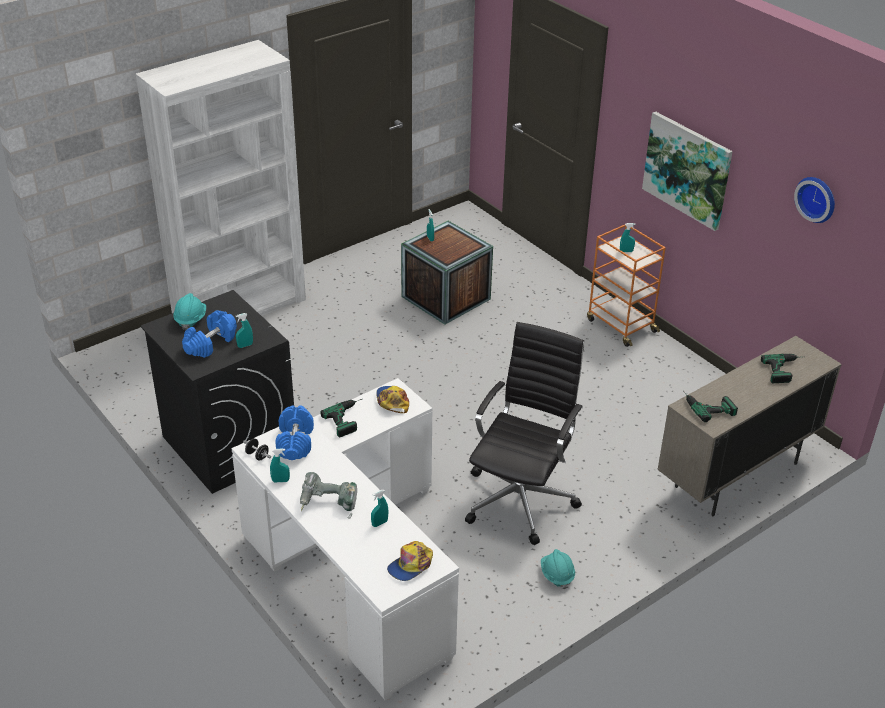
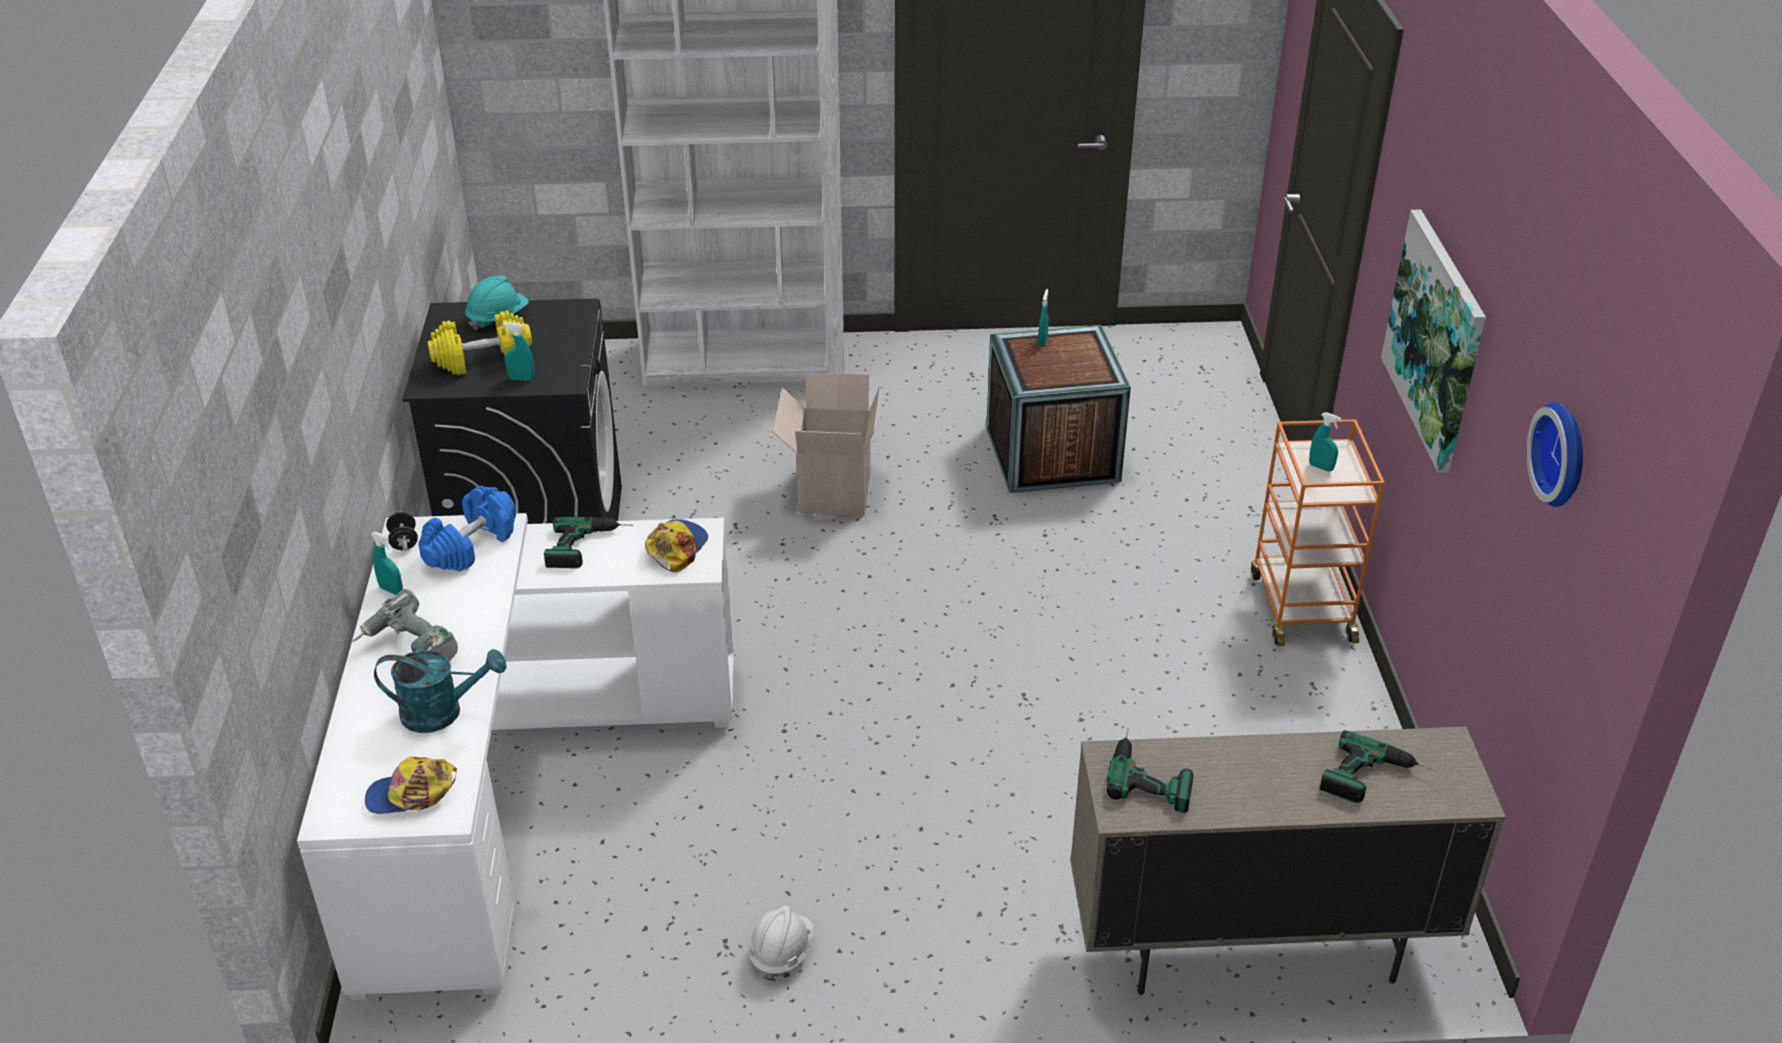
camera: 35 degrees right, 0 degrees up
(211, 344) = (482, 359): blue dumbbell -> yellow dumbbell
(357, 357) = (832, 490): none -> cardboard box
(379, 523) = (443, 712): turquoise spray bottle -> turquoise watering can
(521, 498) = (851, 805): black office chair -> none
(557, 575) = (781, 952): turquoise hard hat -> white hard hat

